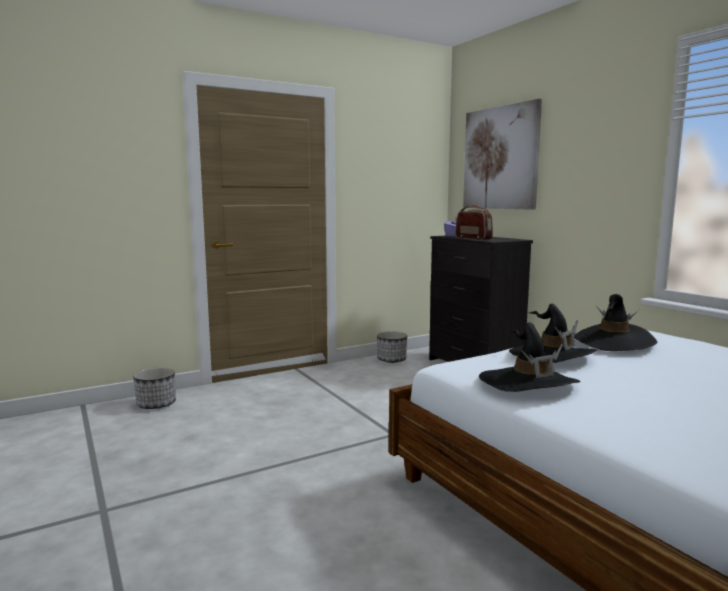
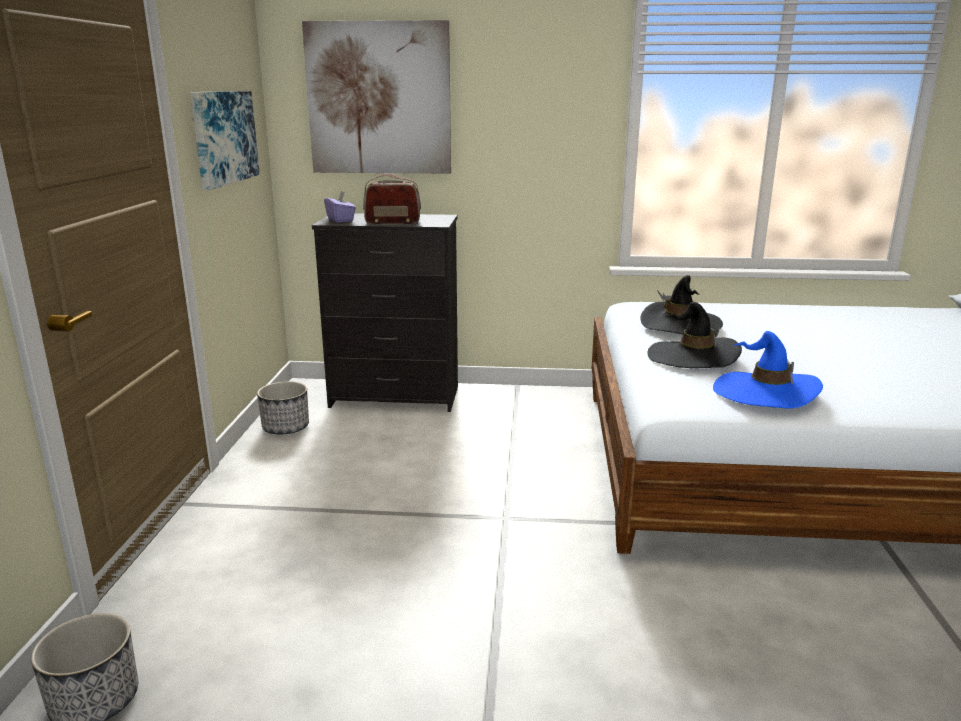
camera: 55 degrees left, 10 degrees up
(389, 180) = (223, 137): none -> picture
(528, 384) = (765, 393): black hat -> blue hat

